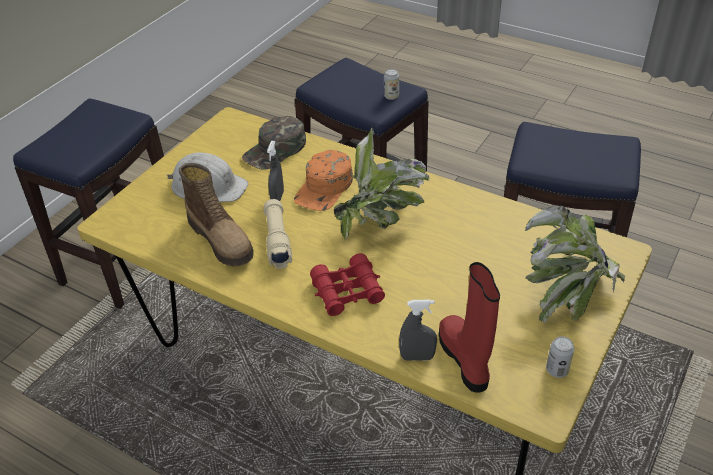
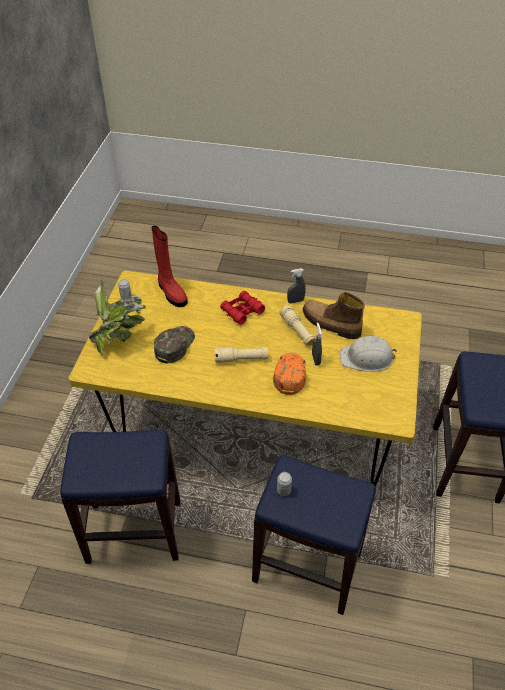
camera: 160 degrees right, 5 degrees up
(275, 150) = (343, 399): green cap -> green cap (174, 345)
(381, 220) = (241, 359): potted plant -> beige flashlight
(417, 357) = (195, 288): grey spray bottle -> grey spray bottle (295, 301)

